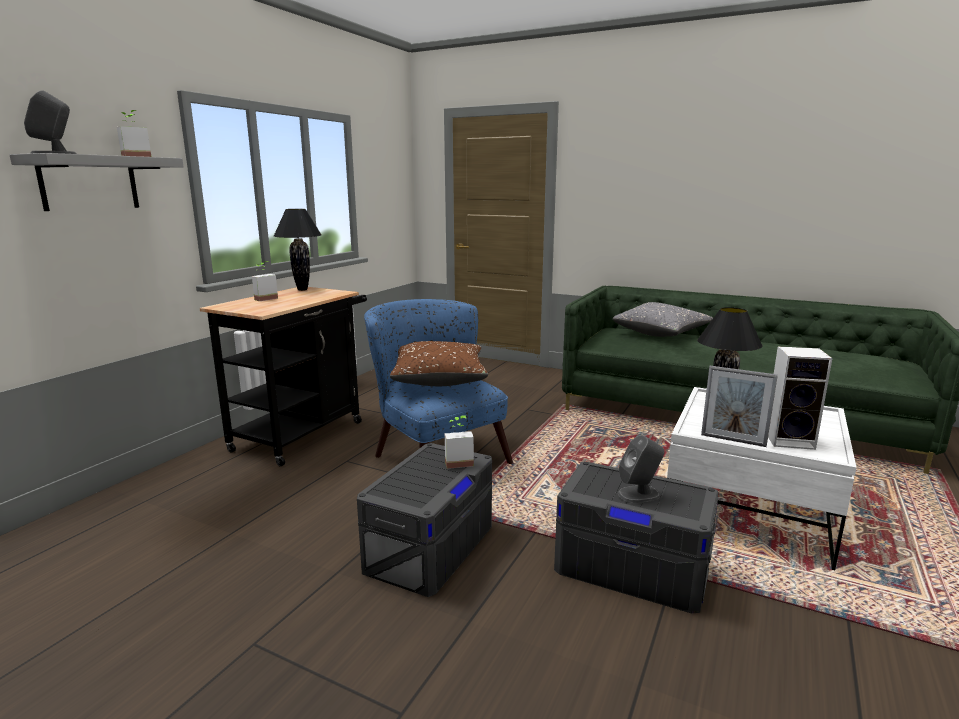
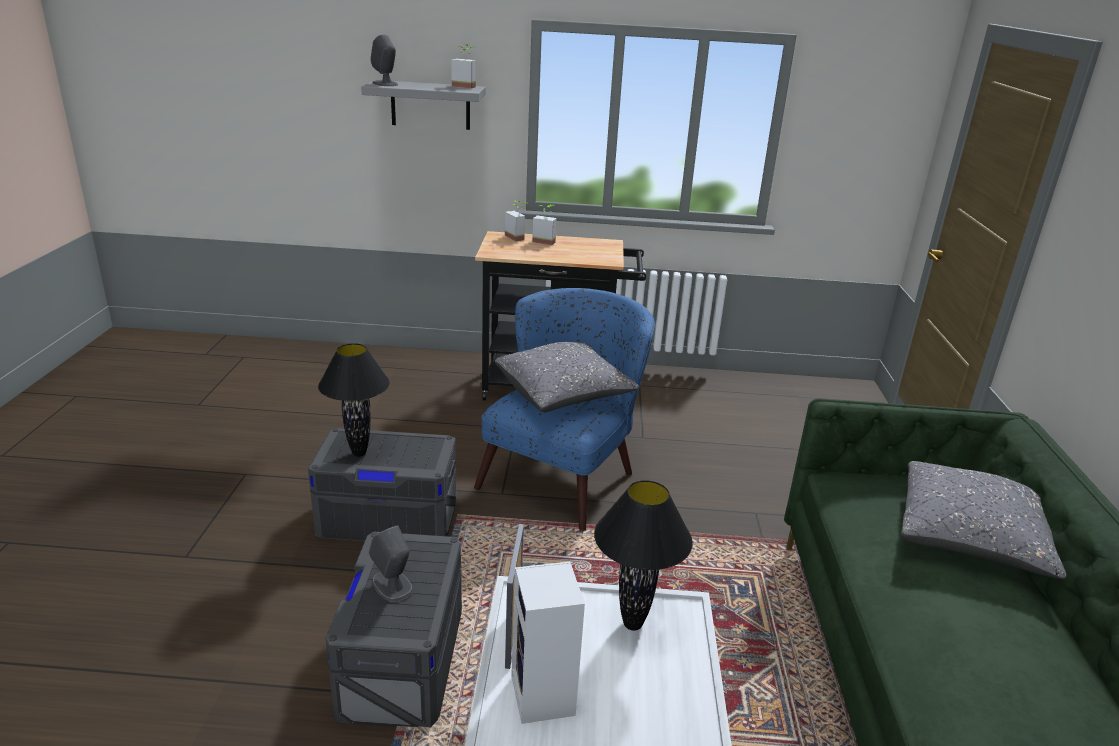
camera: 65 degrees right, 10 degrees up
(302, 290) = (602, 244): black table lamp -> black table lamp (358, 453)
(439, 379) = (563, 393): brown pillow -> grey pillow
(458, 461) = (418, 461): potted plant -> potted plant (518, 237)

